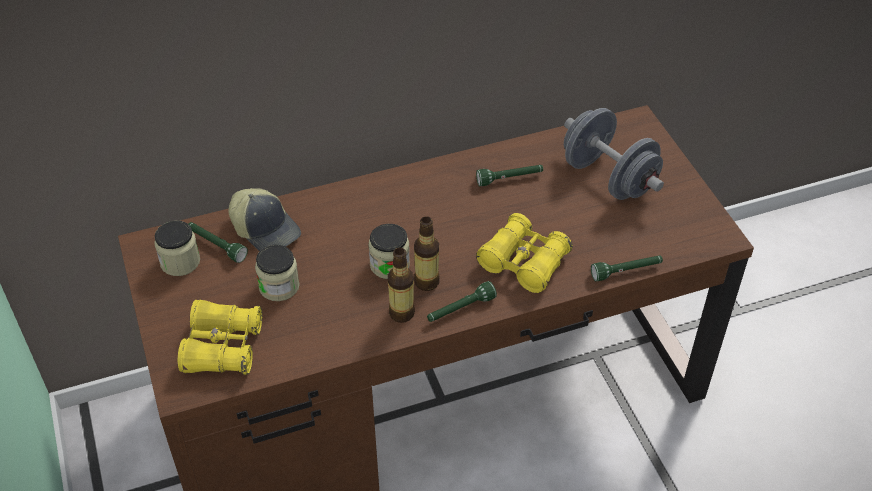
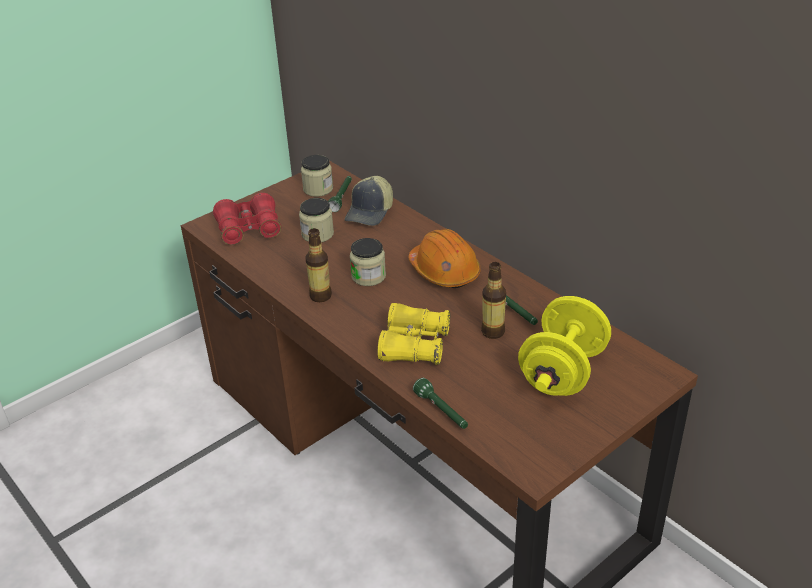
camera: 70 degrees right, 10 degrees down
(222, 348) = (249, 229): yellow binoculars -> red binoculars
(417, 205) = (444, 271): none -> orange hard hat
(426, 282) = (360, 299): bottle -> bottle (493, 332)
(460, 309) = (340, 324): green flashlight -> none
(608, 178) = (562, 372): grey dumbbell -> yellow dumbbell

